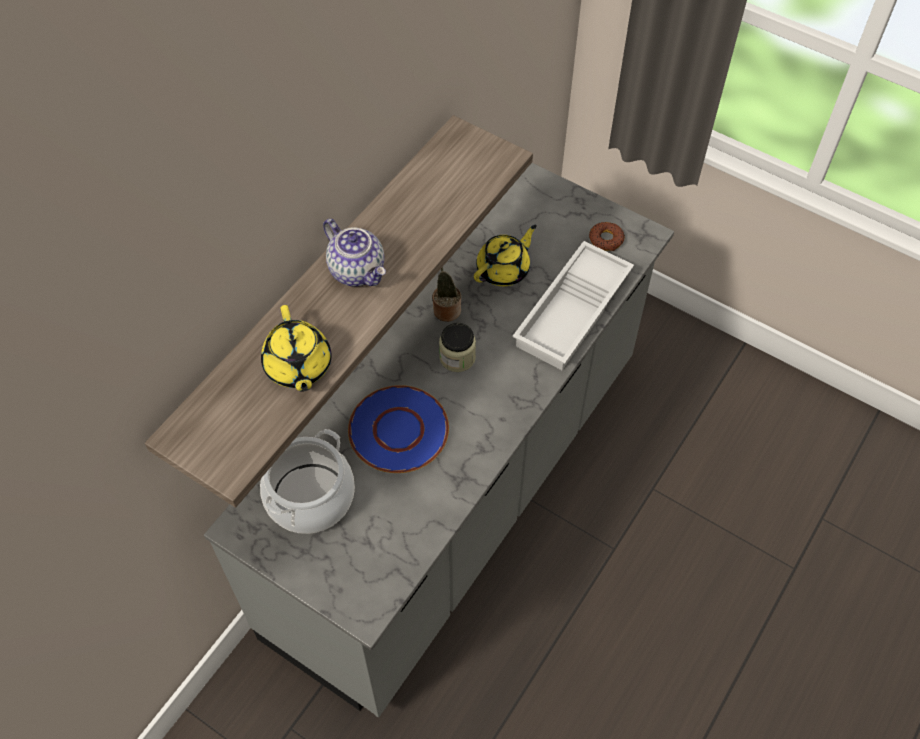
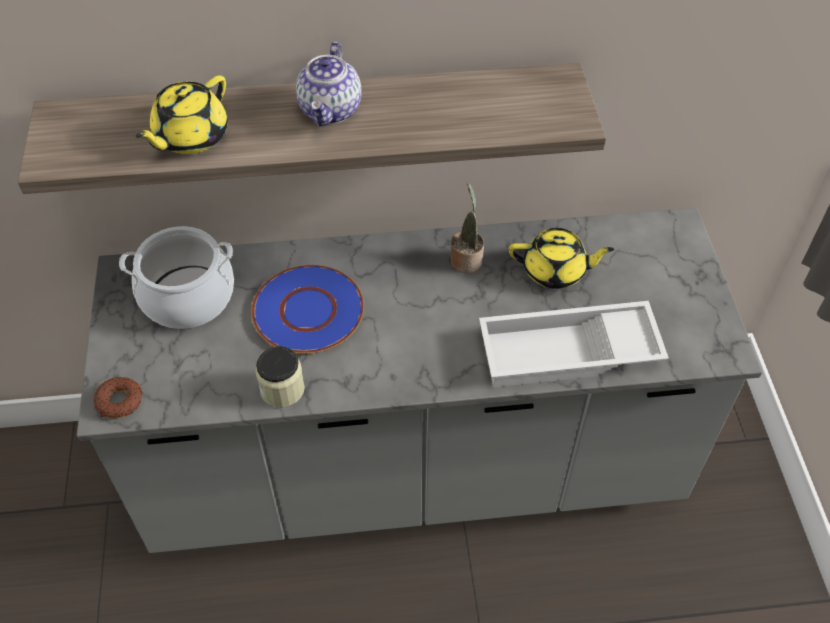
camera: 50 degrees right, 5 degrees down
(457, 357) = (424, 301): jar -> jar (282, 389)
(606, 239) = (682, 323): donut -> donut (119, 401)

